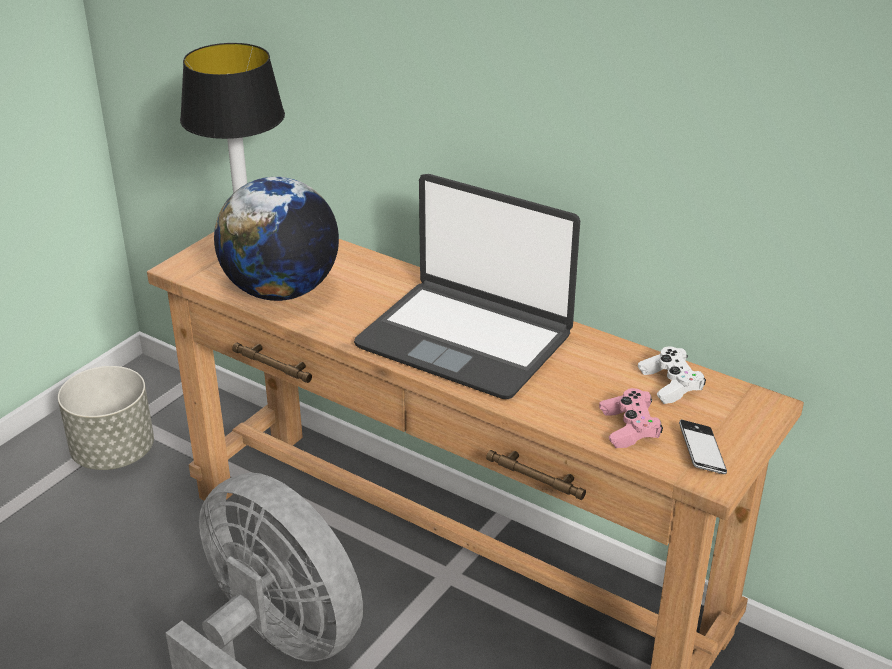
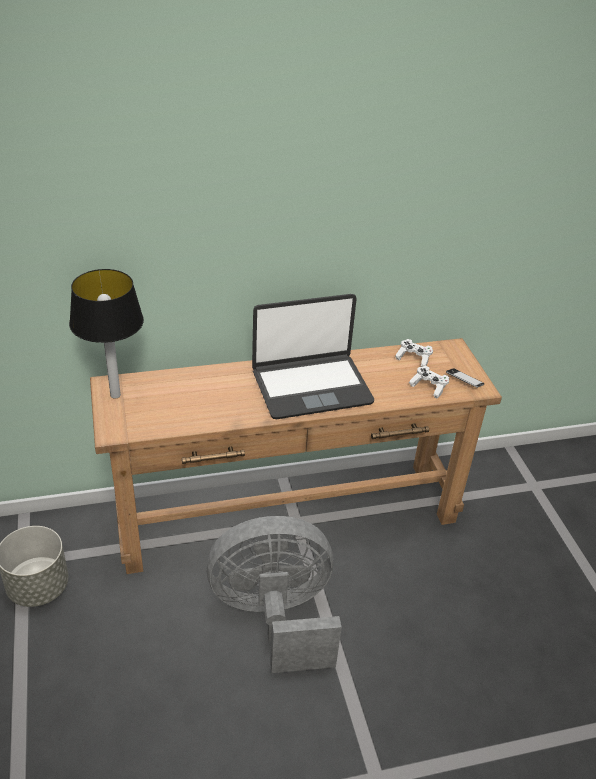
camera: 50 degrees left, 5 degrees up
(281, 291) = (189, 414): globe -> none
(629, 428) = (429, 387): pink game controller -> white game controller

